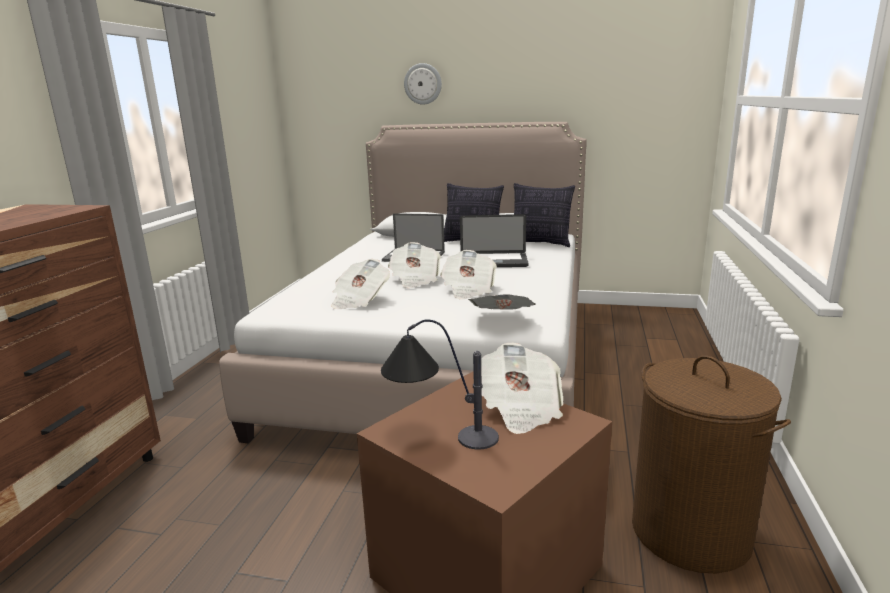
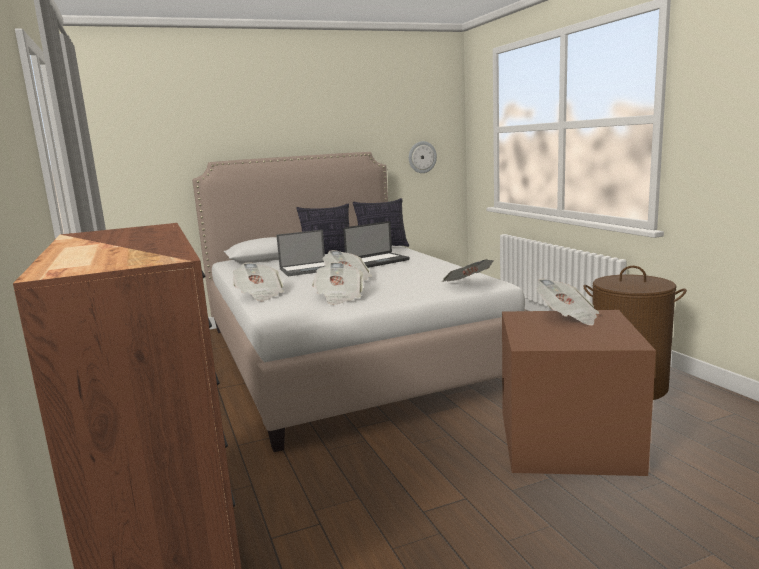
camera: 35 degrees left, 5 degrees down
(423, 84) = (241, 123): wall clock -> wall clock (422, 157)
(437, 434) = (555, 338): table lamp -> none
(468, 290) = (402, 277): newspaper -> newspaper (259, 295)

